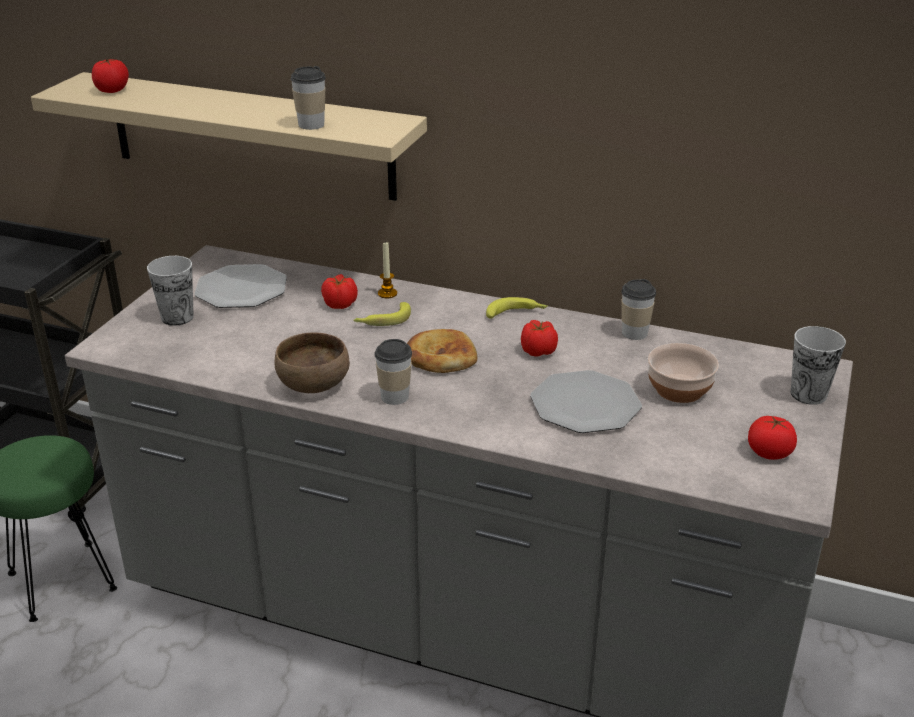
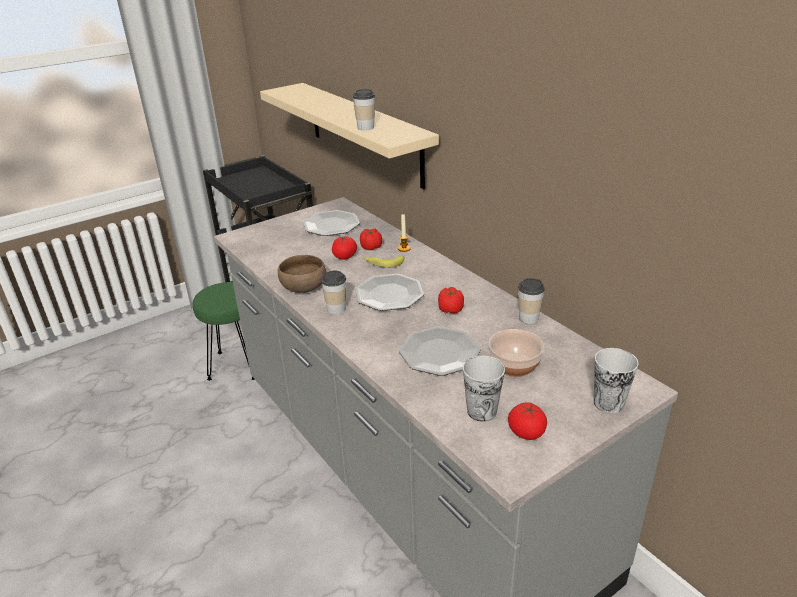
camera: 35 degrees right, 0 degrees up
(112, 90) = (299, 93): tomato -> tomato (345, 256)
(177, 317) = (283, 231): cup -> cup (481, 411)
(440, 356) = (389, 294): bread -> plate
(516, 314) = (465, 282): banana -> none

